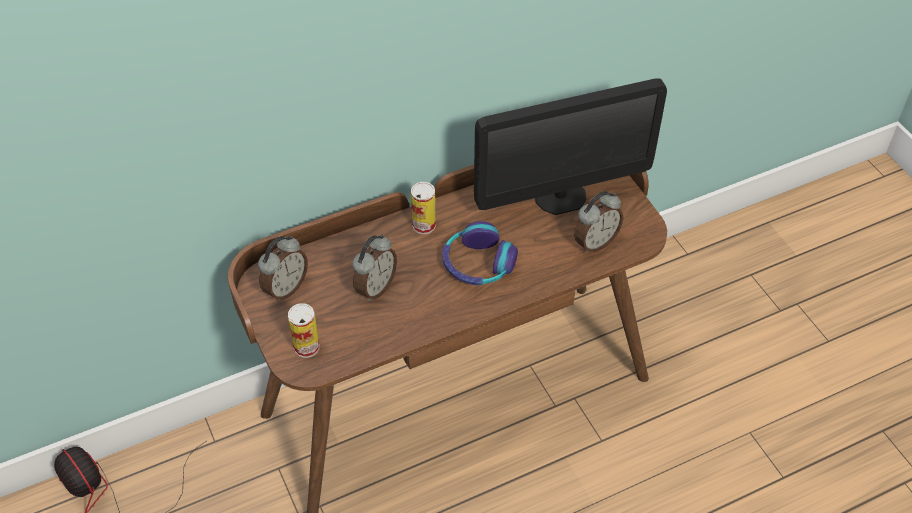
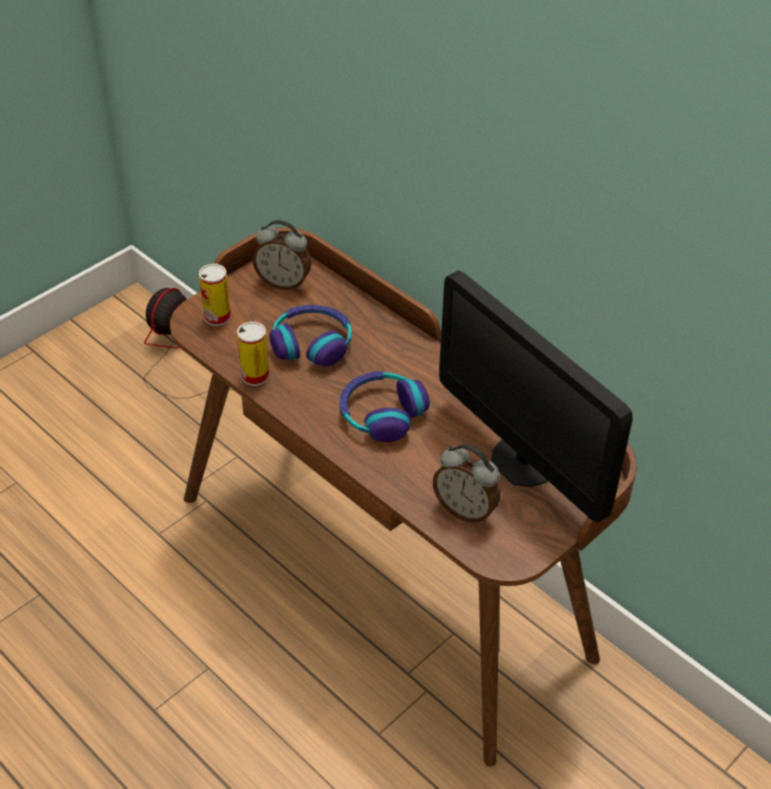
camera: 70 degrees right, 5 degrees down
(375, 287) = (312, 343): alarm clock -> headphones
(424, 225) = (416, 357): can -> can (255, 376)

